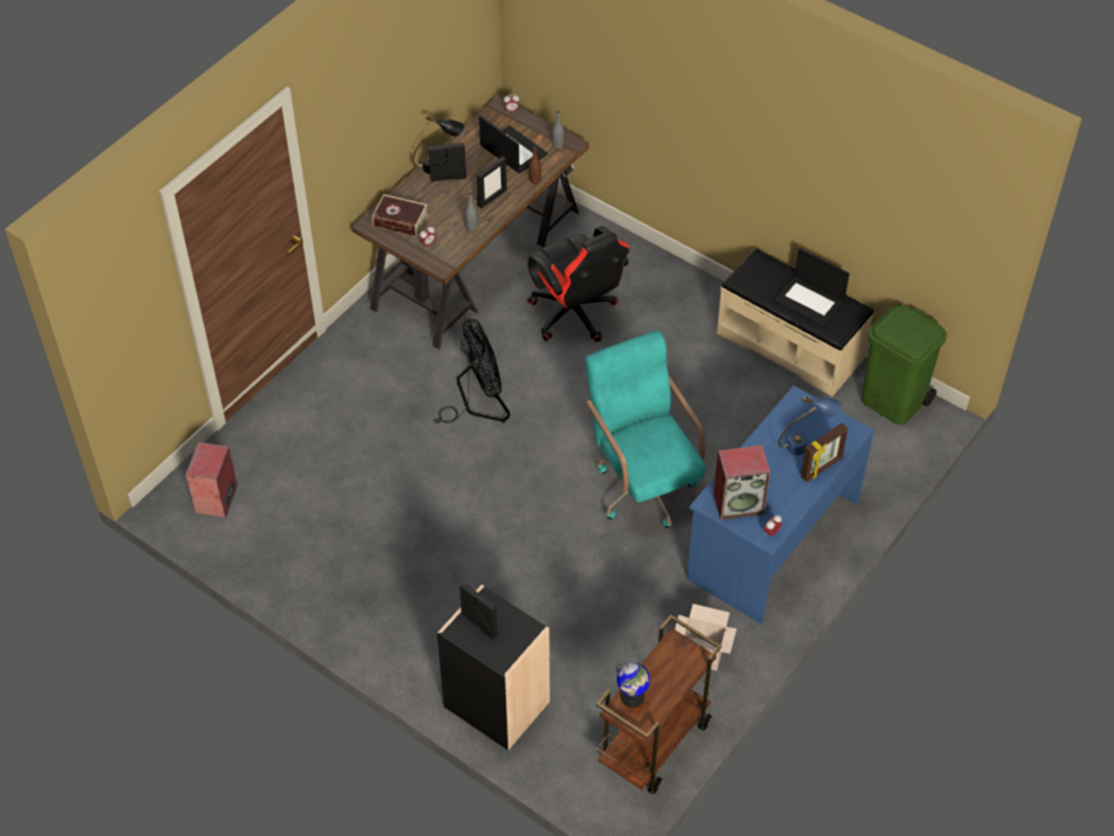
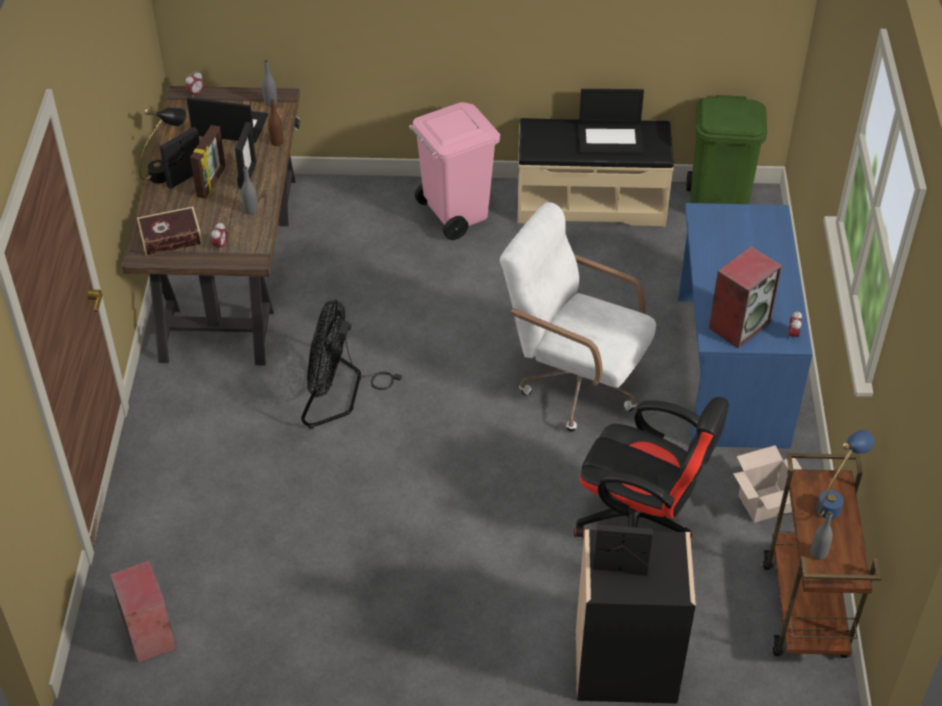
camera: 35 degrees left, 5 degrees down
(475, 396) = (341, 389): black fan -> black fan turned 120 degrees counterclockwise
(576, 318) = (376, 272): black office chair -> black office chair (641, 526)
(632, 697) = (818, 553): globe -> grey bottle
(642, 486) = (573, 386): turquoise office chair -> white office chair
(674, 301) = (454, 214): none -> pink trash can
(805, 445) = (746, 247): blue table lamp -> blue table lamp (834, 502)
(822, 468) = (779, 258): picture frame -> picture frame (212, 182)

